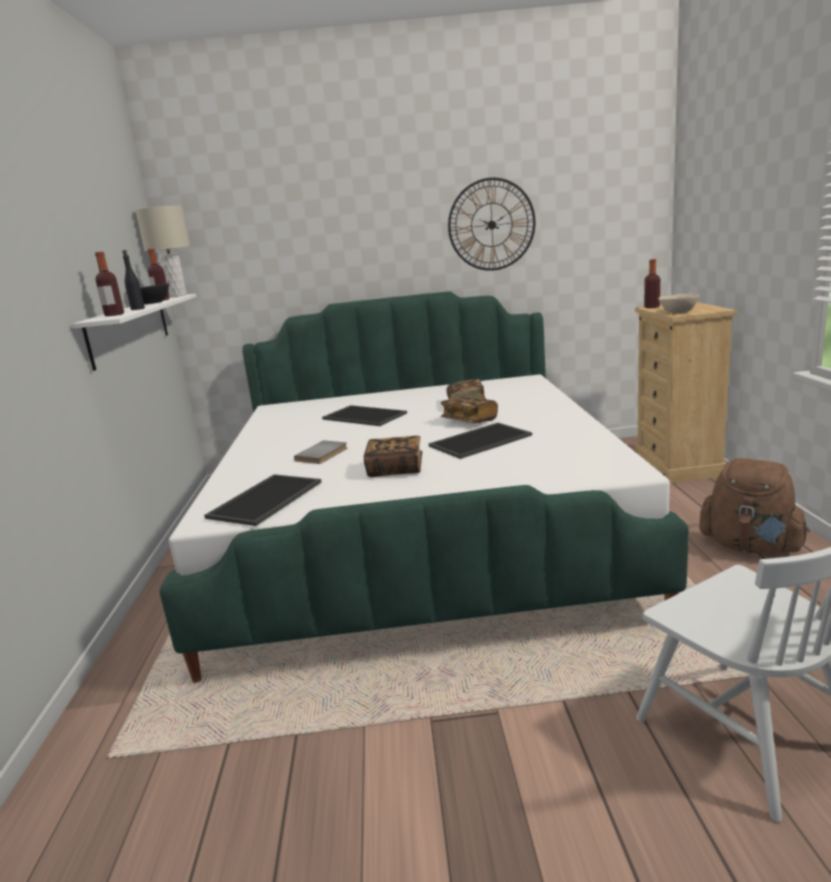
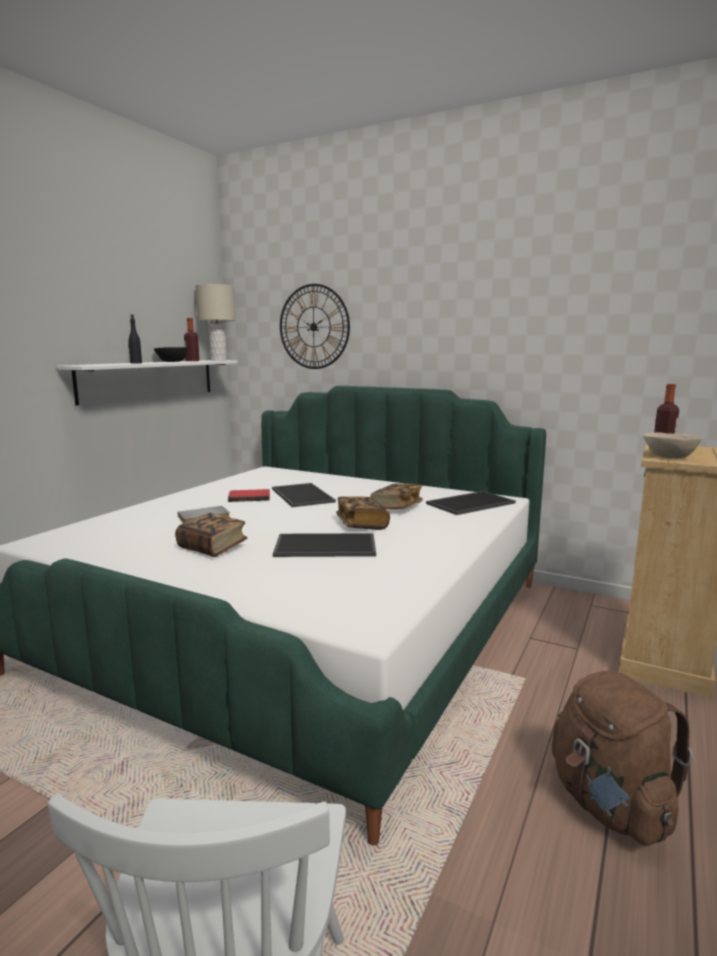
camera: 30 degrees right, 5 degrees down
(114, 315) = (102, 364): bottle -> none
(266, 500) = (89, 540): tray -> tray (471, 504)
(319, 430) = (249, 497): none -> red book
(491, 225) = (507, 325): wall clock -> wall clock (313, 327)

